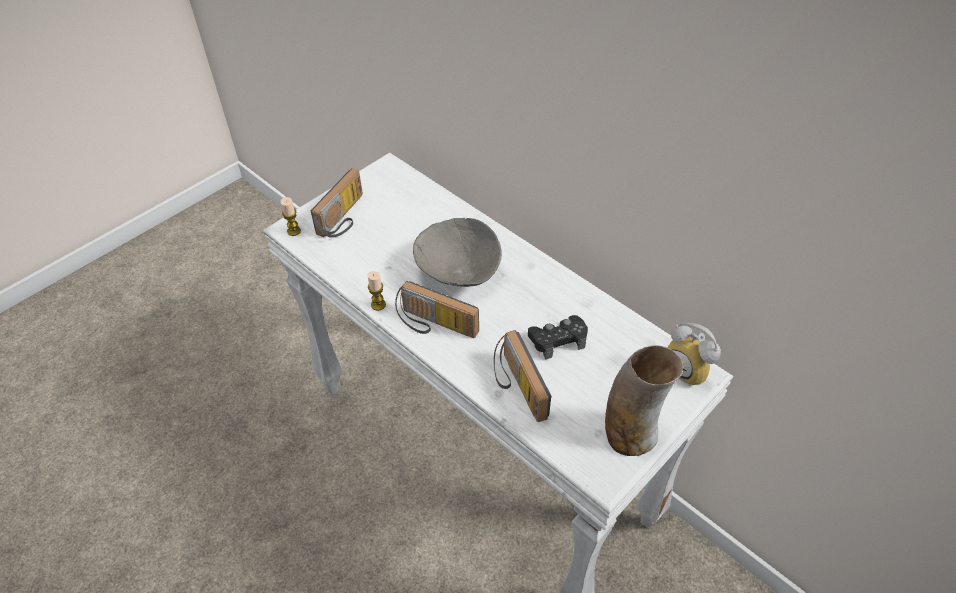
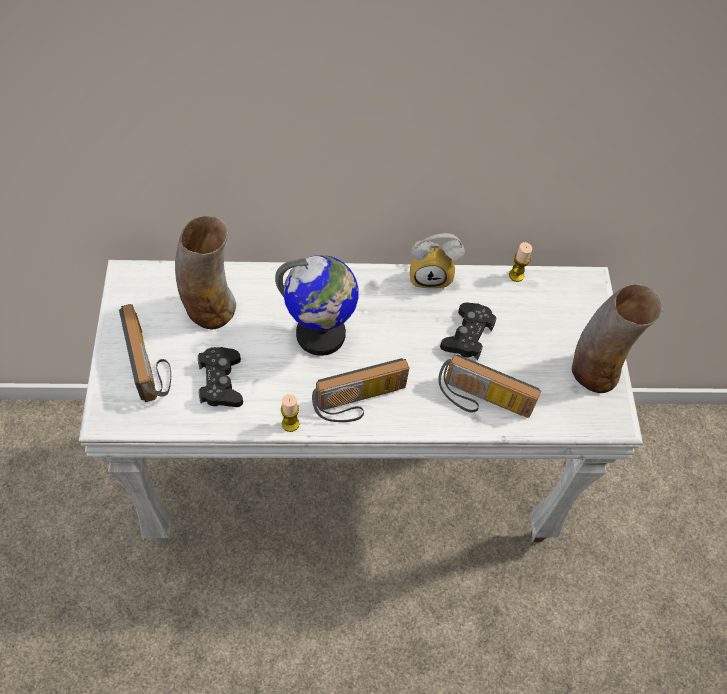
camera: 50 degrees left, 10 degrees up
(294, 231) = (116, 416): candle -> candle (516, 275)
(368, 254) = (221, 382): none -> black game controller
(412, 211) = (210, 308): none -> vase
(458, 270) = (321, 335): grey bowl -> globe
(689, 369) = (578, 285): alarm clock -> alarm clock (431, 274)

